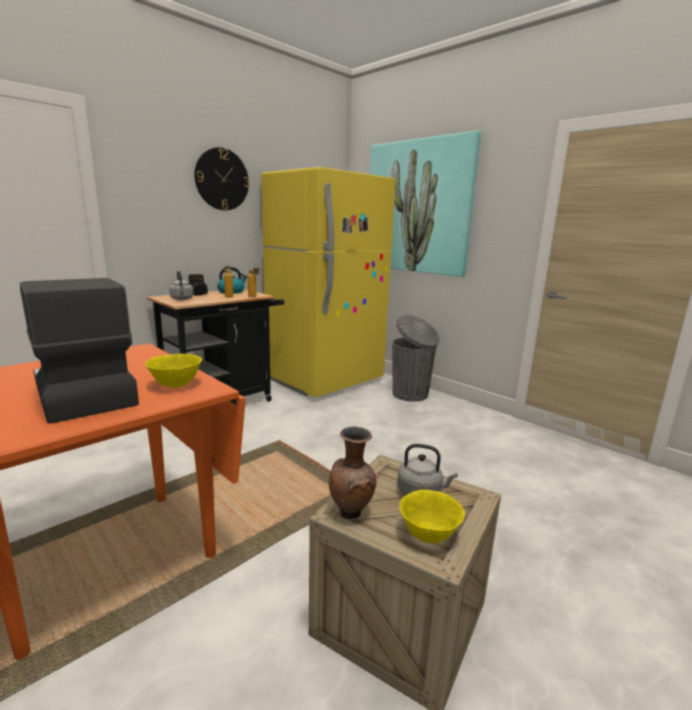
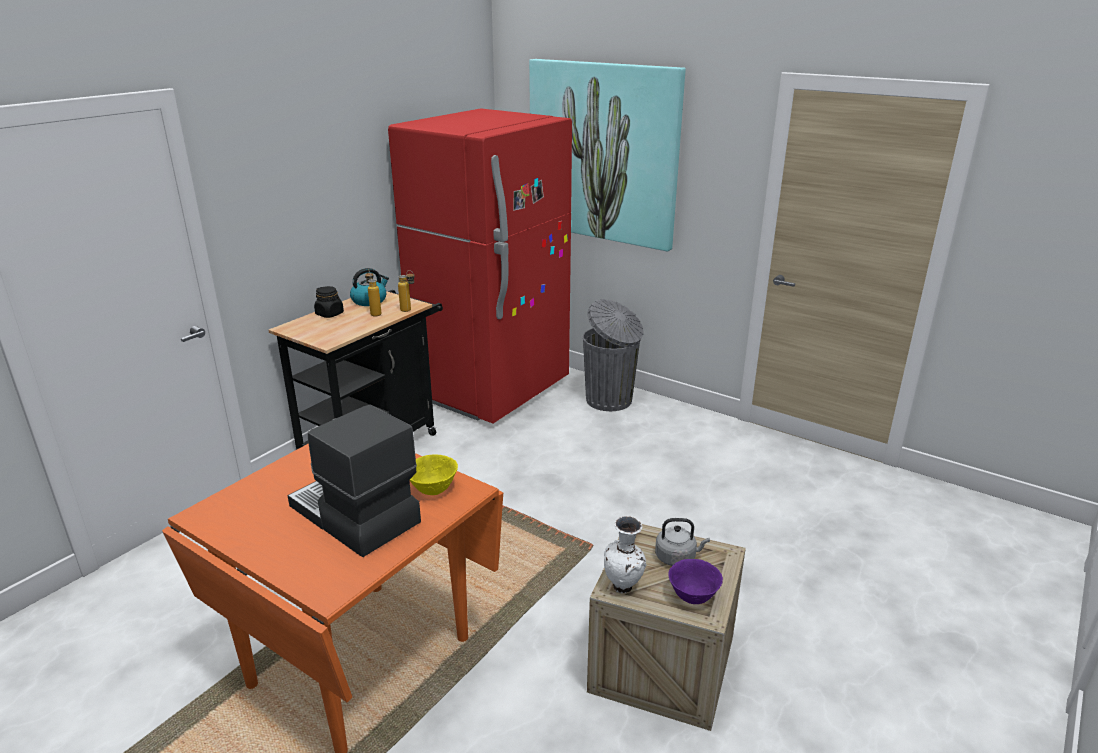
camera: 10 degrees left, 10 degrees up
(182, 299) = (321, 330): grey kettle -> none
(222, 179) = (340, 148): wall clock -> none
(325, 380) = (493, 389): yellow fridge -> red fridge
(352, 514) = (624, 587): brown vase -> white vase
(429, 535) = (693, 596): yellow bowl -> purple bowl

